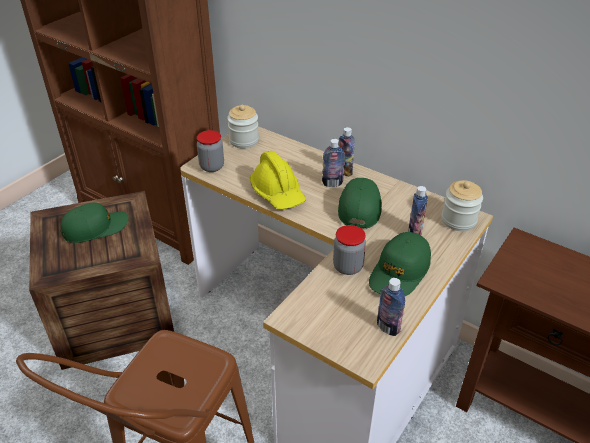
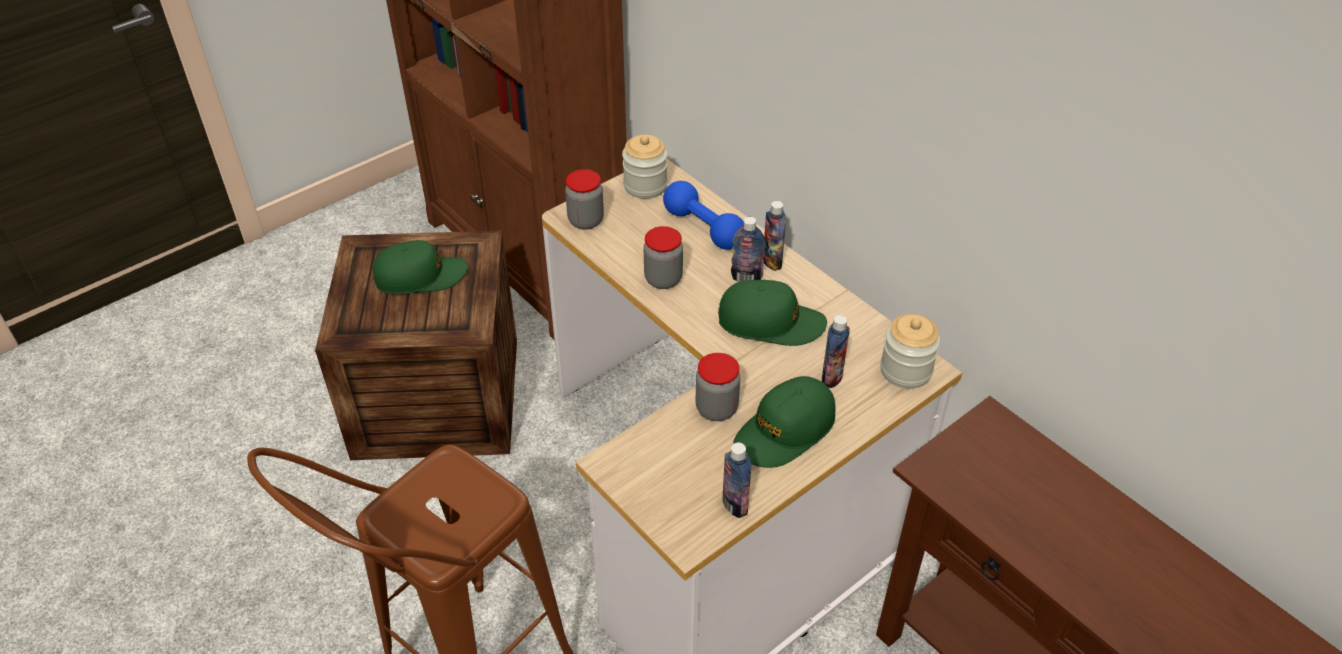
camera: 15 degrees right, 5 degrees up
(278, 193) = (663, 279): yellow hard hat -> jar
(292, 159) = (703, 228): none -> blue dumbbell
(359, 207) = (770, 322): green cap -> green cap turned 75 degrees clockwise

